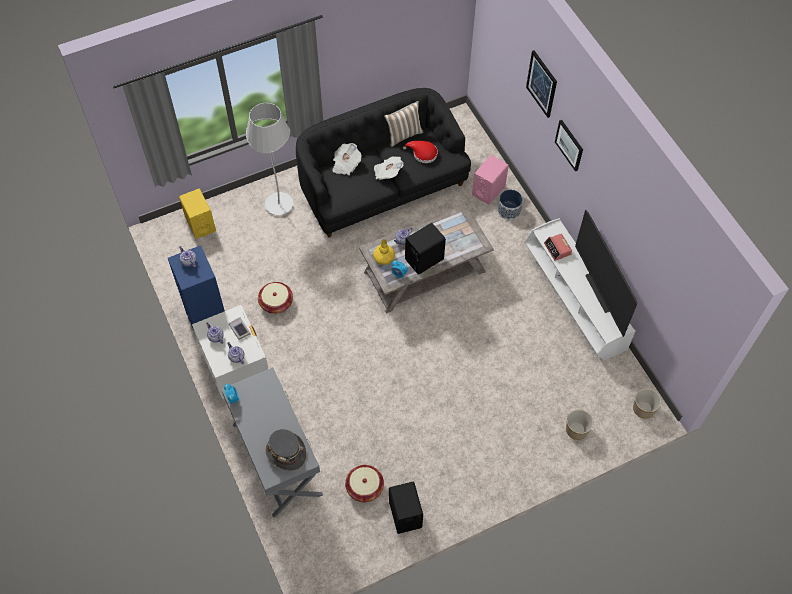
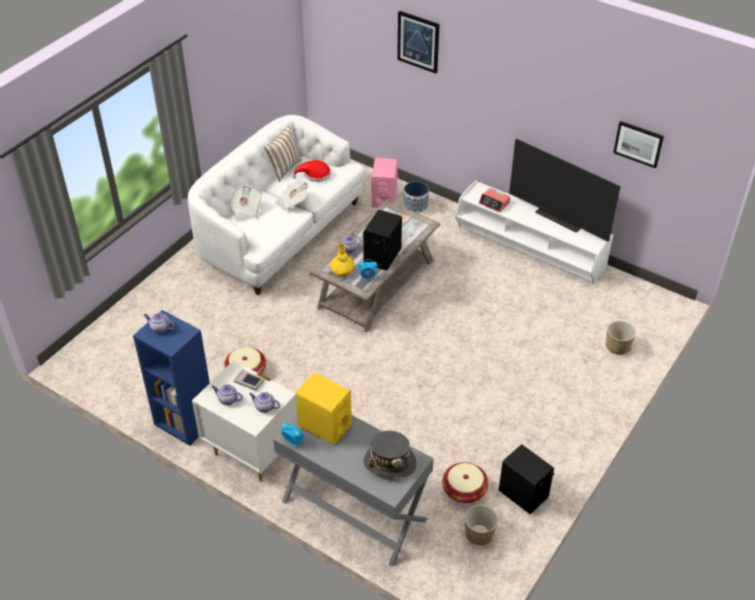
camera: 30 degrees left, 15 degrees down
(200, 224) = (111, 338): yellow speaker -> yellow speaker (324, 426)
(279, 205) = (185, 288): white floor lamp -> none
(382, 186) = (280, 233): black sofa -> white sofa
(569, 145) = (472, 85): picture -> picture (638, 143)
(643, 409) = (659, 304): planter -> planter (479, 534)

